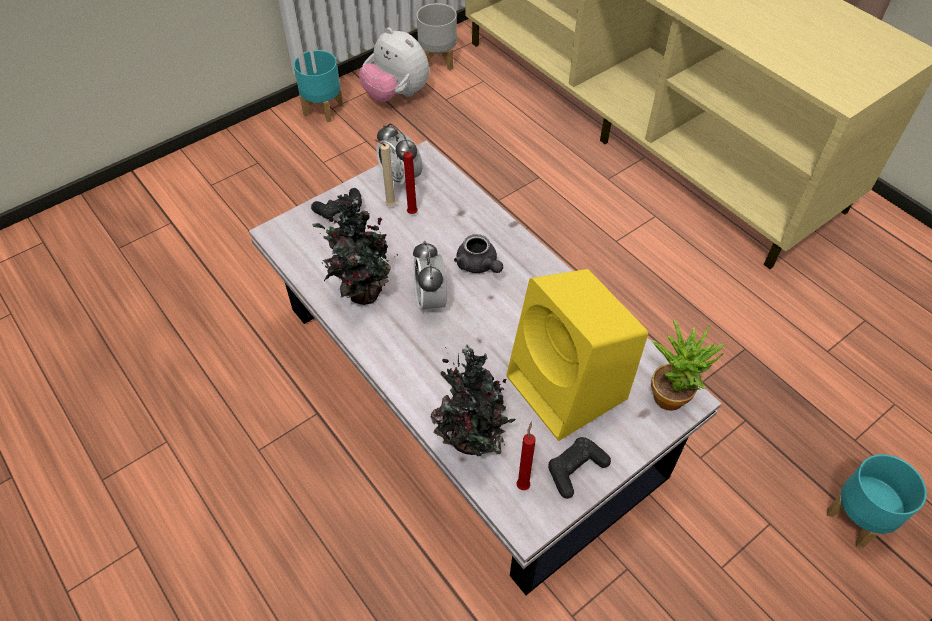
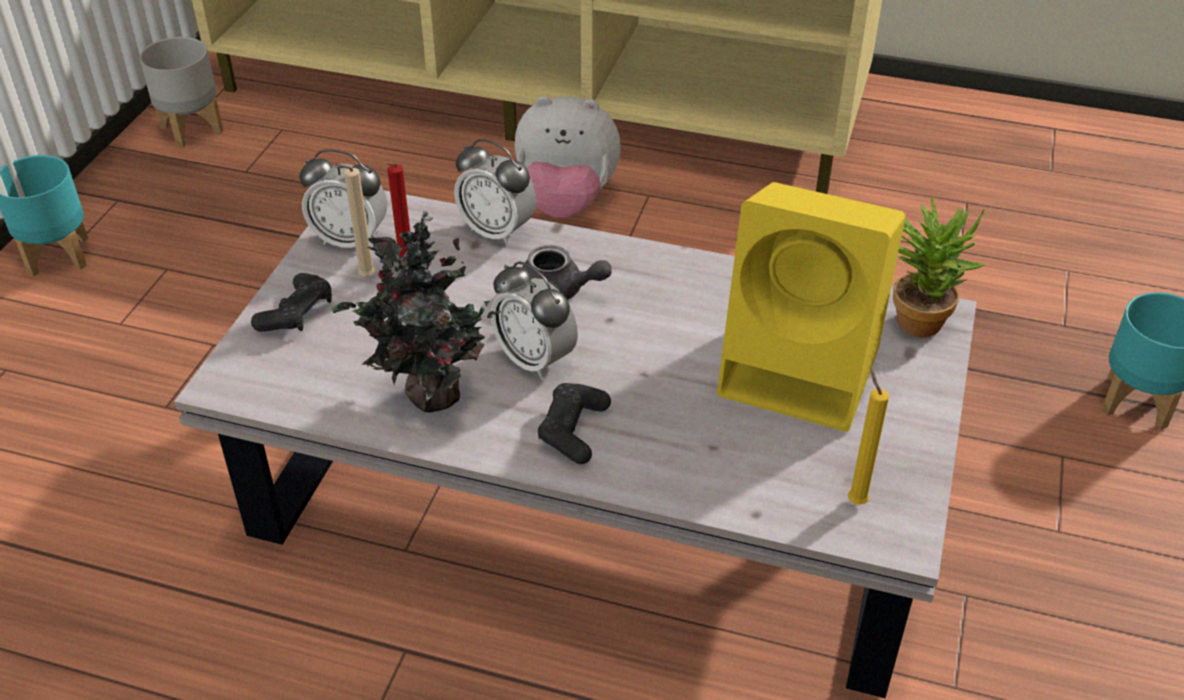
camera: 35 degrees left, 10 degrees down
(396, 95) = (163, 193): plush toy -> plush toy (566, 202)
(473, 442) = (750, 488): potted plant -> none
(479, 210) = (497, 231): none -> alarm clock
(523, 484) = (855, 500): red candle -> yellow candle
(575, 470) = (897, 451): black game controller -> black game controller (573, 430)

